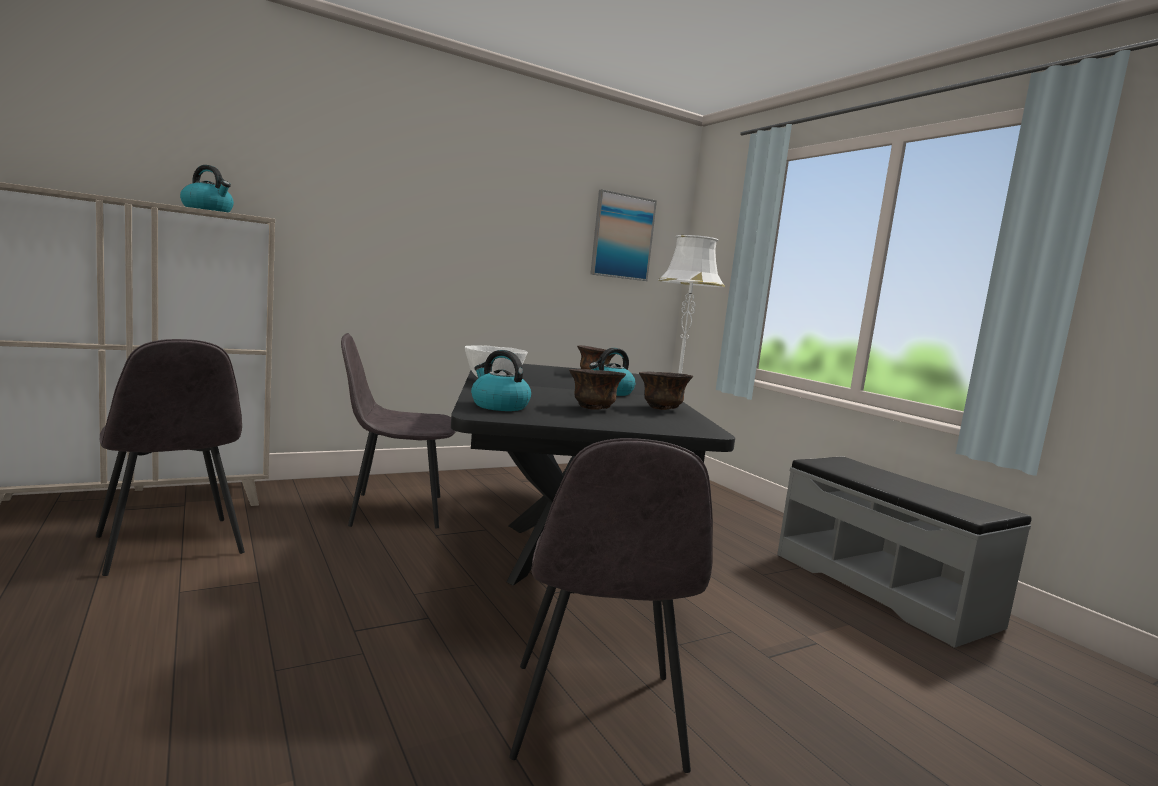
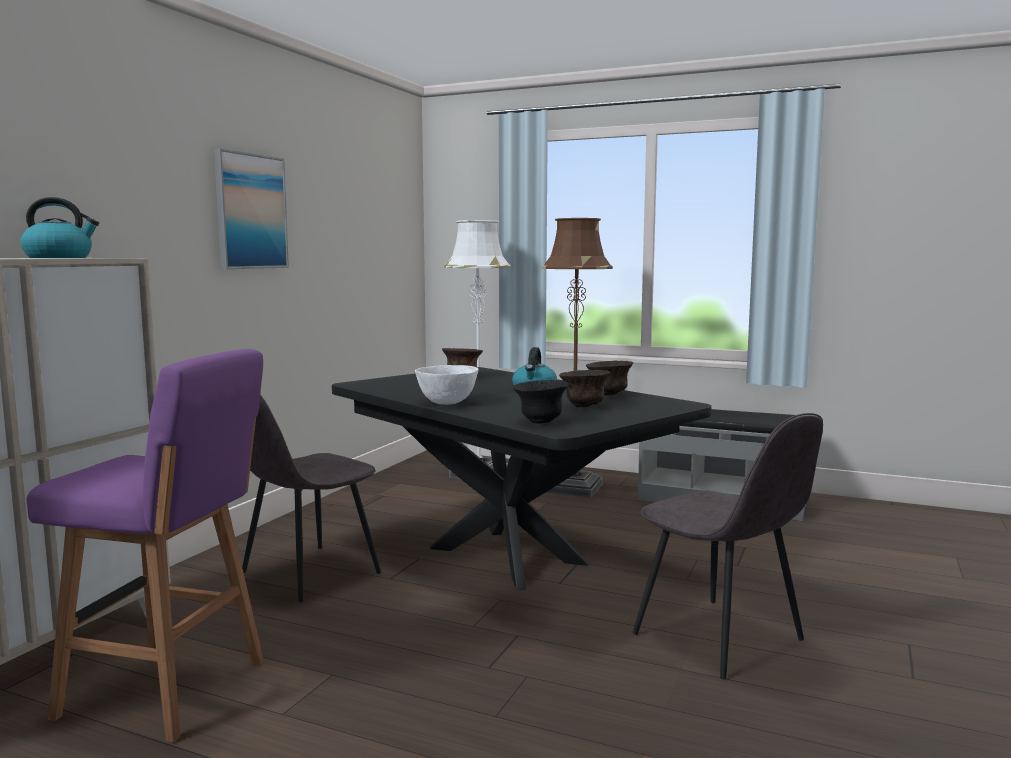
camera: 35 degrees left, 0 degrees up
(170, 546) = (169, 690): grey chair -> purple stool
(498, 406) = (540, 422): kettle -> black bowl
(622, 237) = (379, 222): picture -> picture (250, 211)
(730, 523) = (573, 488): none -> brown floor lamp

